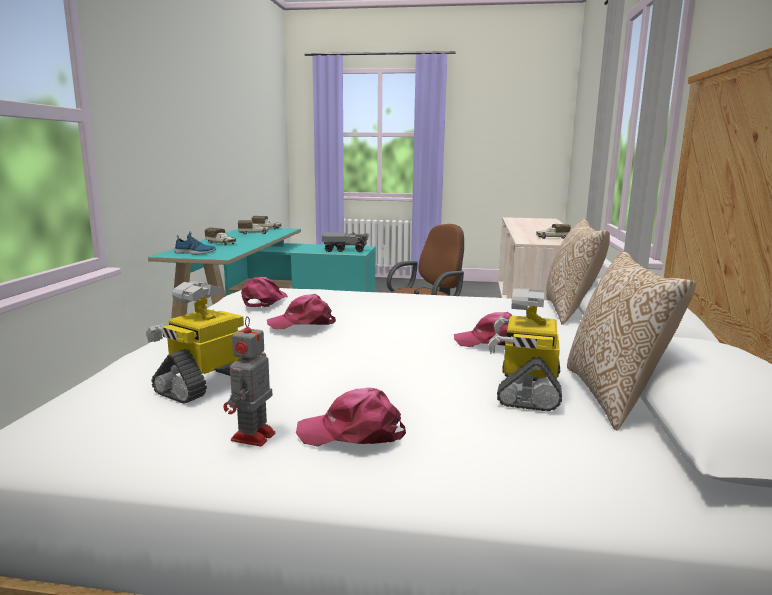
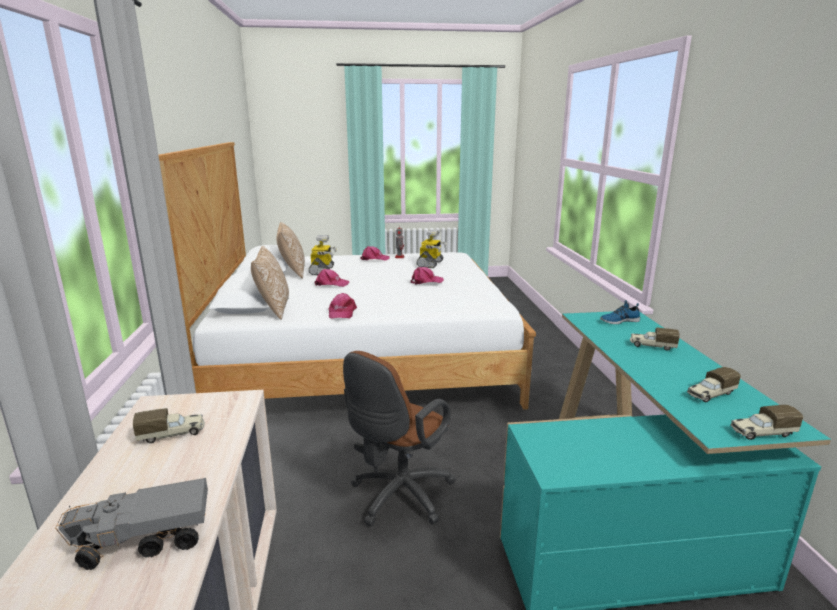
camera: 165 degrees right, 5 degrees up
(265, 301) = (466, 291): pink cap -> pink cap (341, 312)
(344, 250) = (565, 442): toy truck -> toy truck (145, 540)

